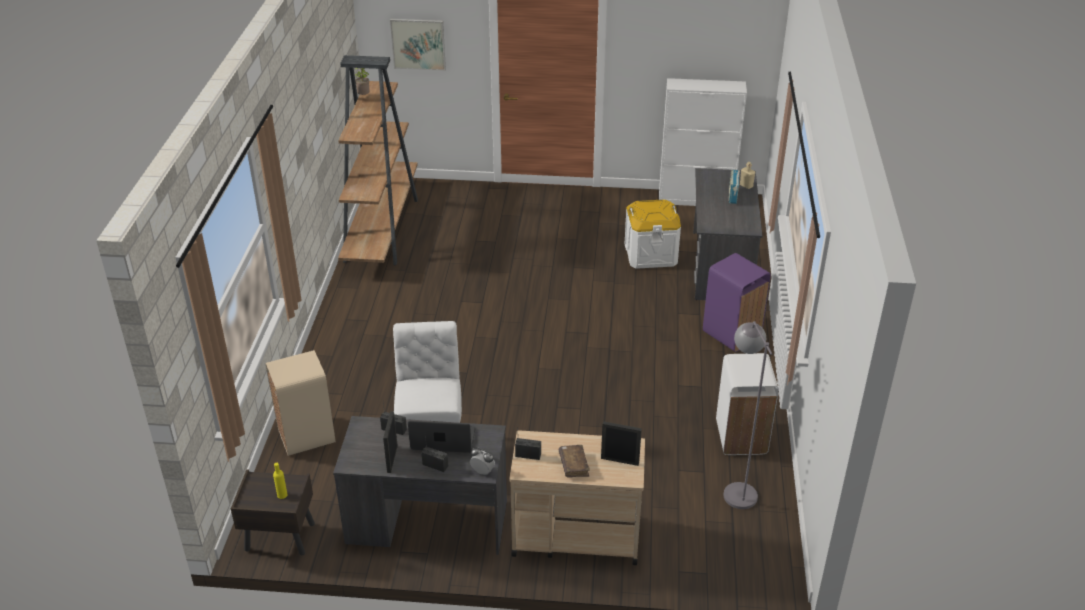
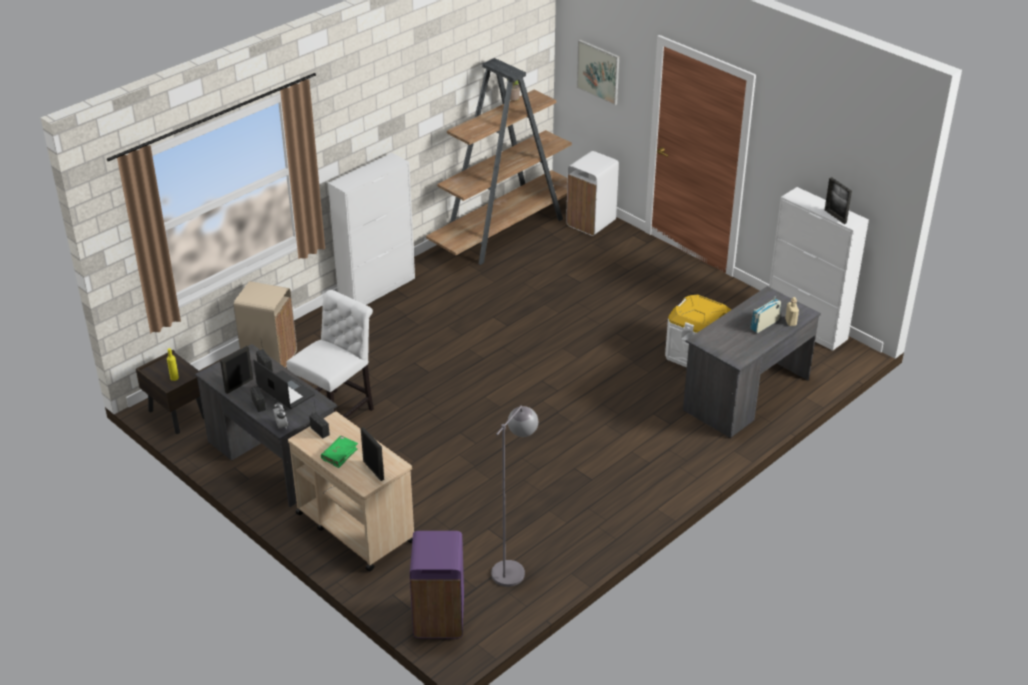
camera: 40 degrees right, 0 degrees up
(330, 326) = (377, 289): none -> white cabinet
(573, 465) = (339, 455): brown book -> green book
(722, 88) = (835, 216): none -> picture frame
(731, 334) = (675, 454): purple trash can -> purple trash can (438, 618)
(740, 438) = (568, 534): white trash can -> white trash can (590, 223)

